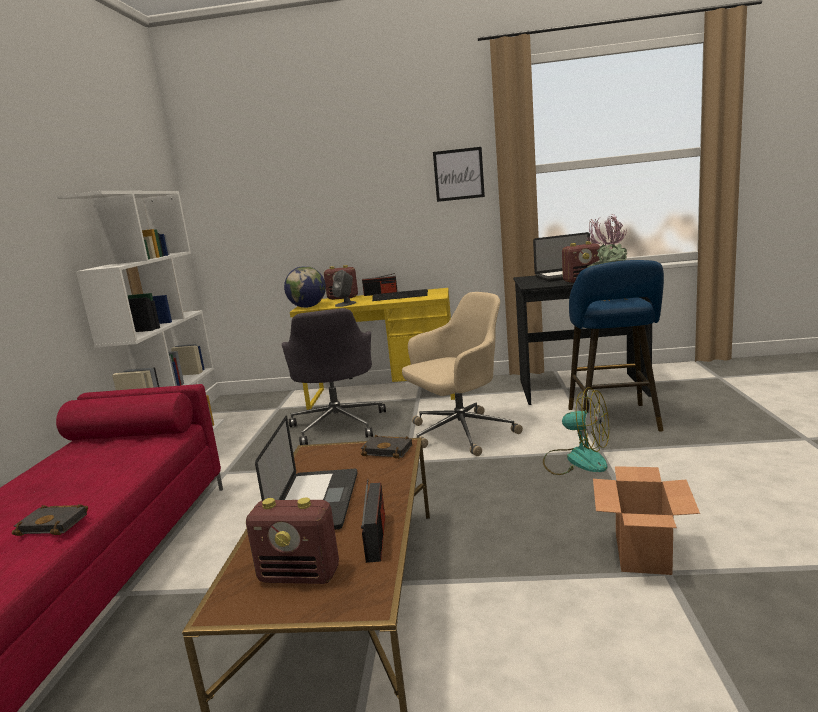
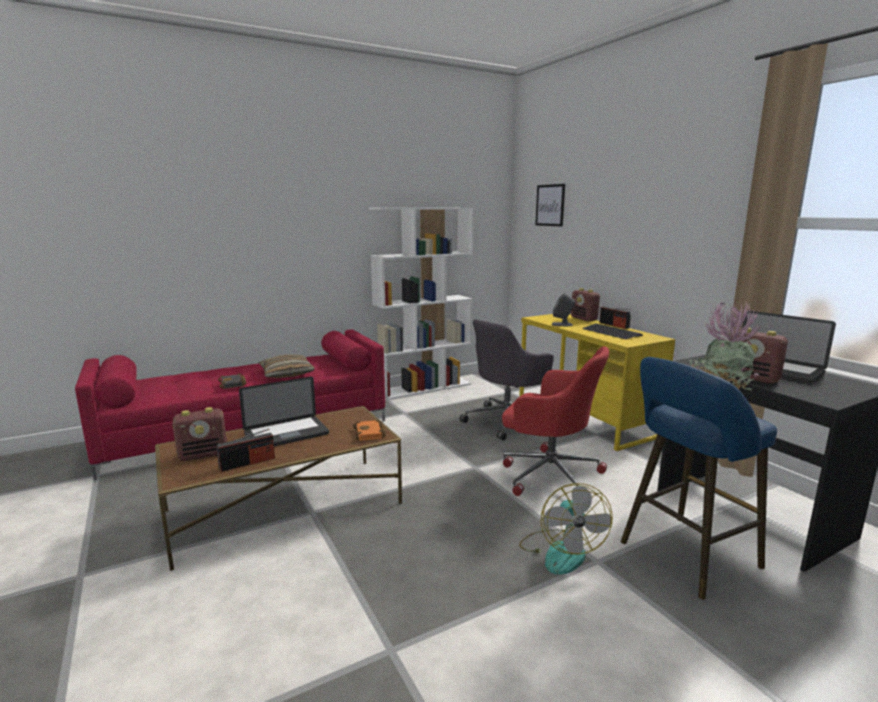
camera: 55 degrees right, 0 degrees up
(98, 476) = (286, 374): none -> pillow
(300, 575) = (203, 455): radio -> radio turned 90 degrees counterclockwise
(308, 307) = (541, 318): globe -> none
(389, 450) = (370, 433): black book -> orange book
(458, 174) = (714, 217): picture -> picture (550, 205)
(460, 434) = (549, 474): beige office chair -> red office chair
(643, 554) = (413, 629): cardboard box -> none

